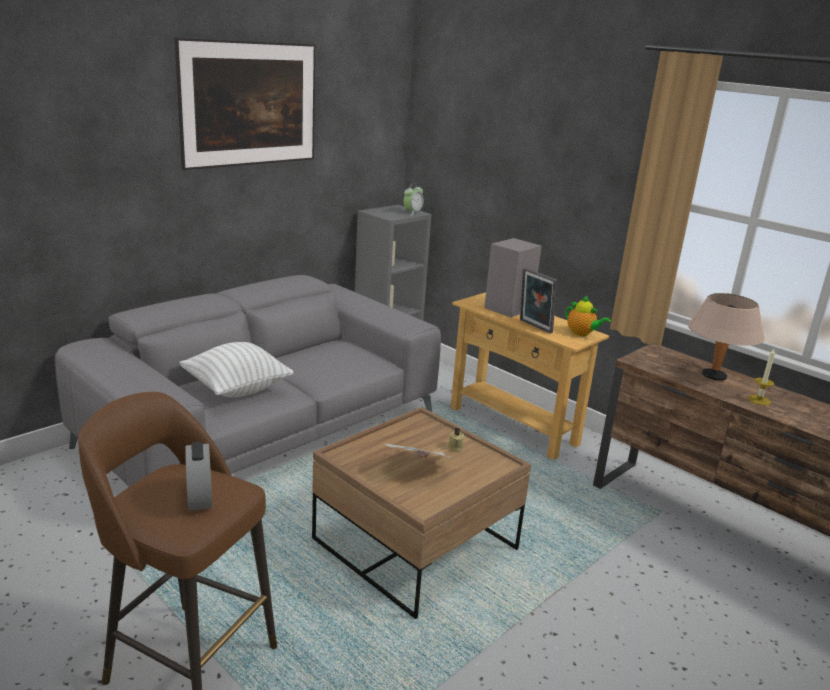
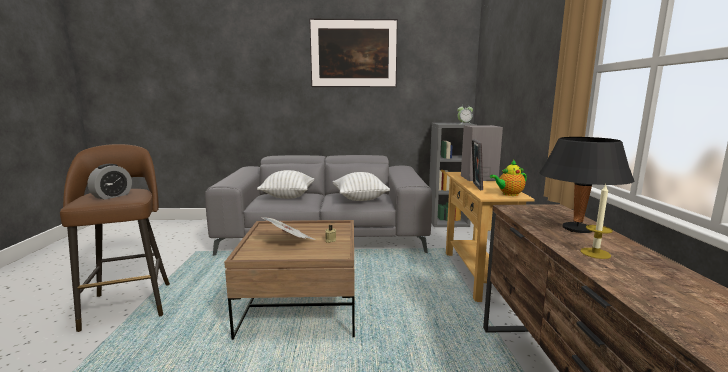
camera: 45 degrees right, 10 degrees down
(345, 363) = (360, 199): none -> white pillow
(582, 333) = (508, 194): teapot -> teapot turned 75 degrees clockwise
(714, 376) = (577, 230): beige table lamp -> black table lamp

